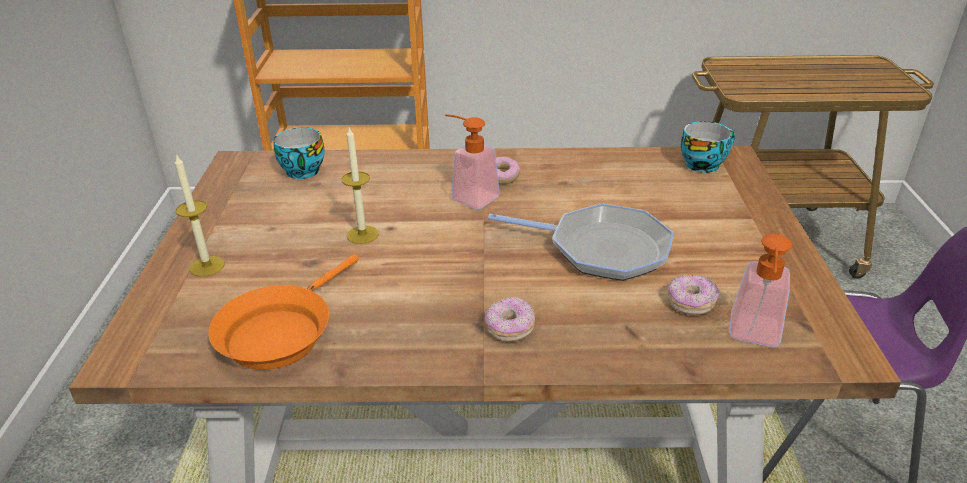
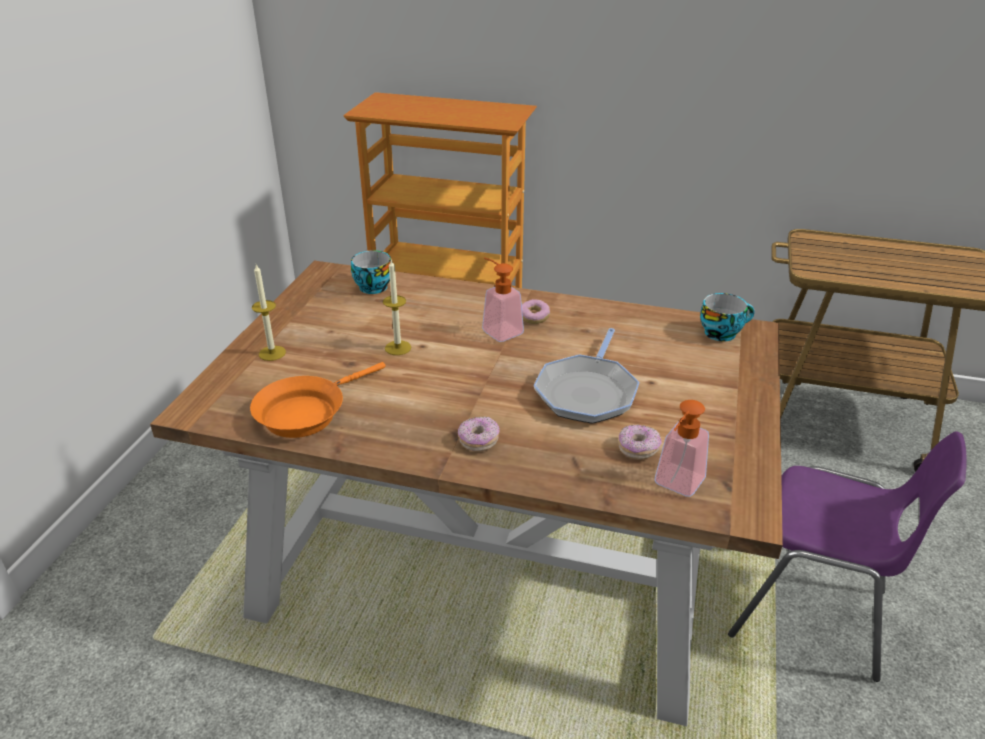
camera: 15 degrees right, 0 degrees up
(602, 249) = (587, 392): frying pan -> frying pan turned 75 degrees clockwise

